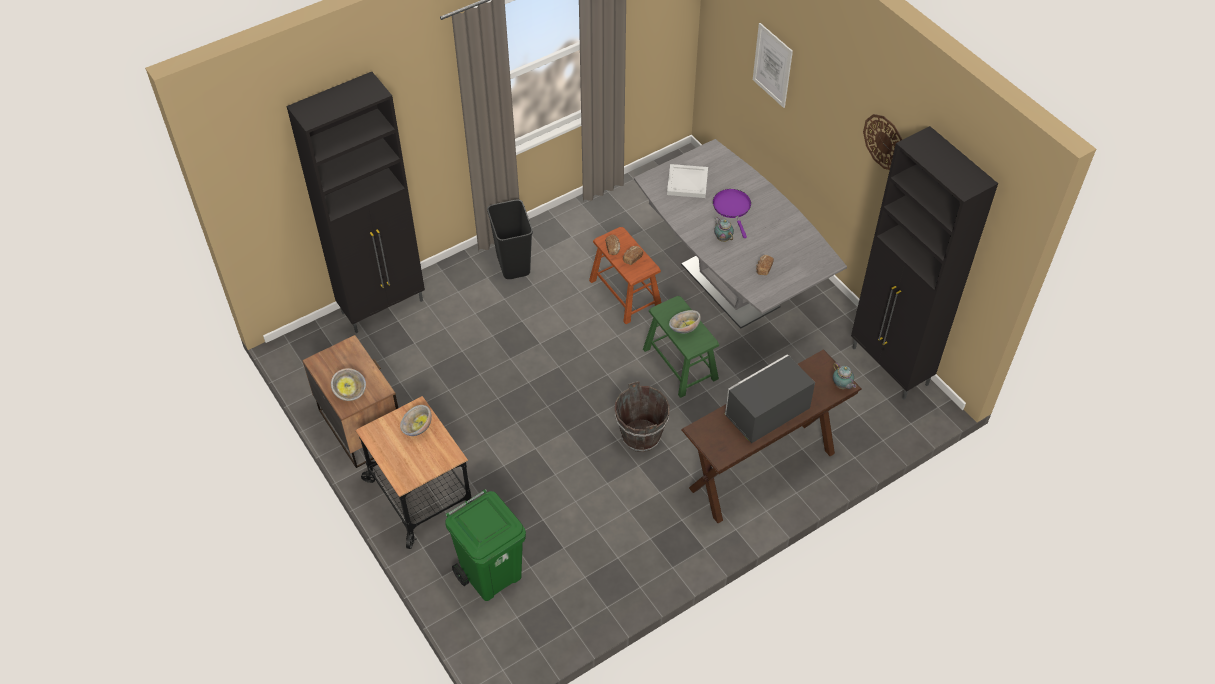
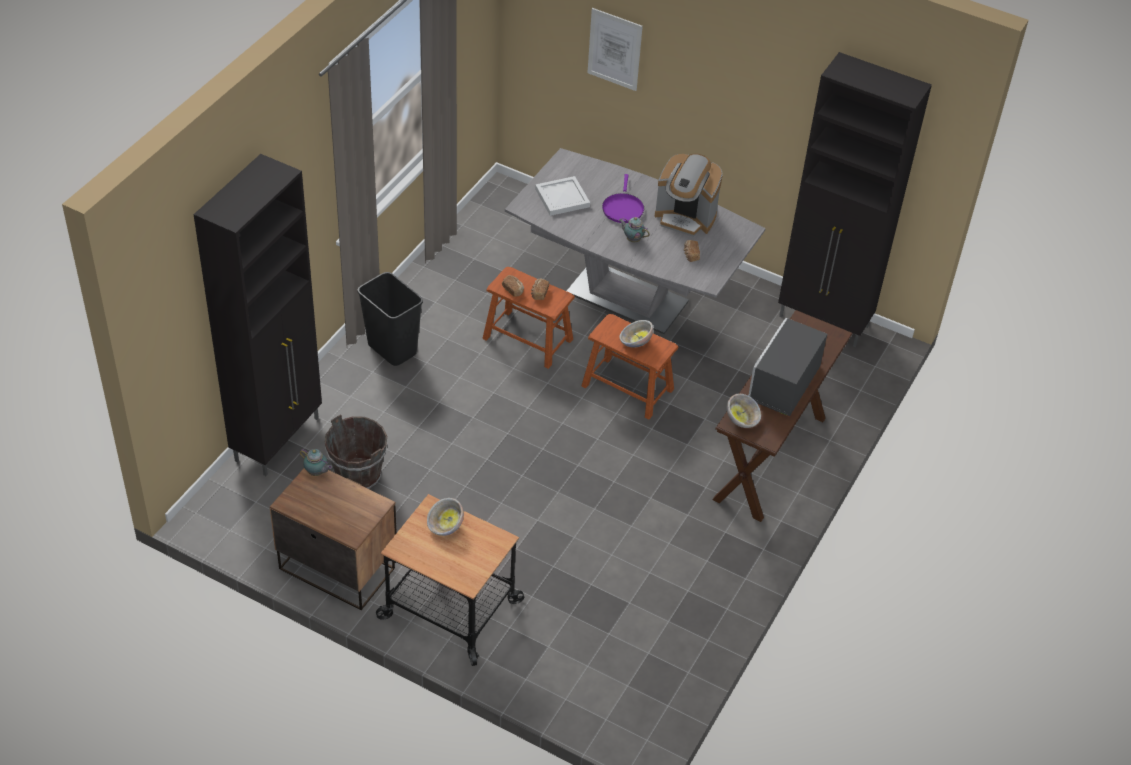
camera: 30 degrees left, 5 degrees down
(350, 392) = (346, 518): bowl -> bowl (742, 420)
(492, 575) = (575, 656): green trash can -> none
(640, 436) = (634, 469): brown bucket -> brown bucket (358, 476)
(680, 364) = (627, 387): green stool -> brown stool
(732, 208) = (622, 208): purple frying pan -> purple frying pan turned 135 degrees counterclockwise
(781, 234) = (685, 217): none -> coffee machine
(842, 386) = (834, 336): teapot -> teapot (317, 473)
(884, 142) = (779, 86): wall clock -> none

